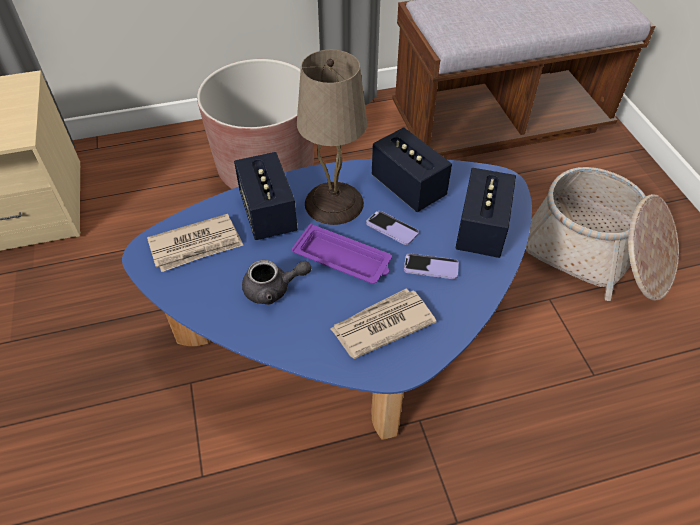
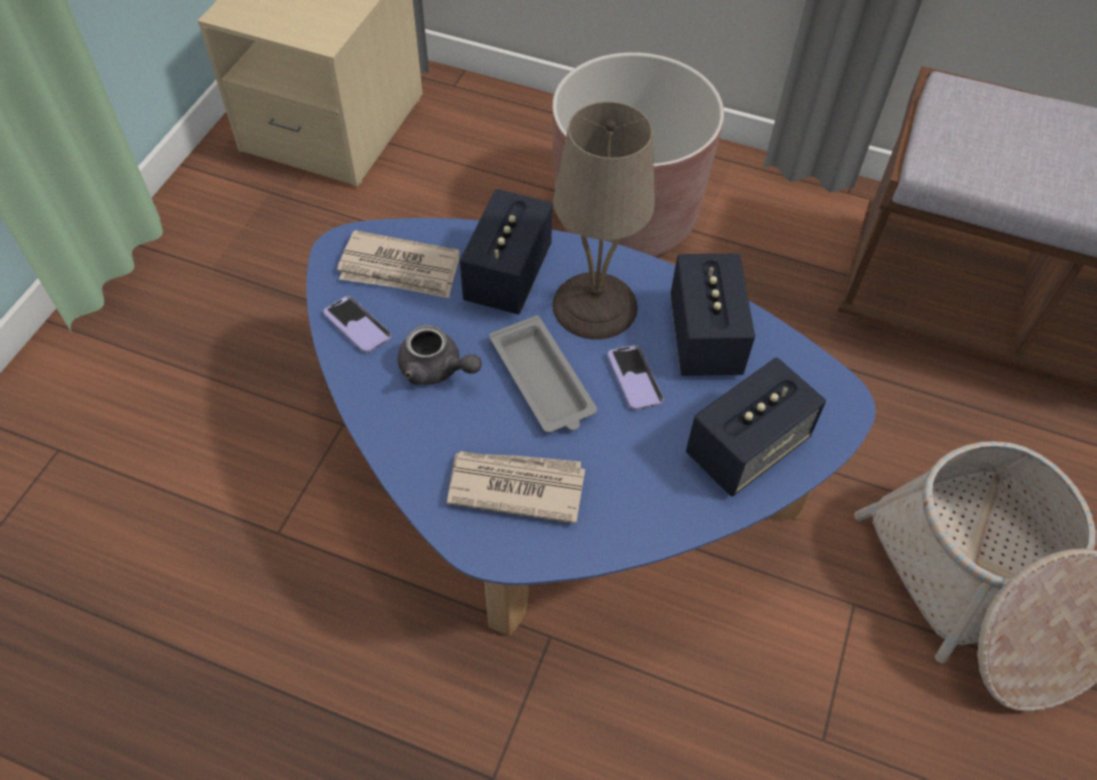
camera: 35 degrees right, 5 degrees up
(343, 259) = (543, 382): purple tray -> grey tray
(431, 267) = (637, 455): phone -> phone (357, 326)

